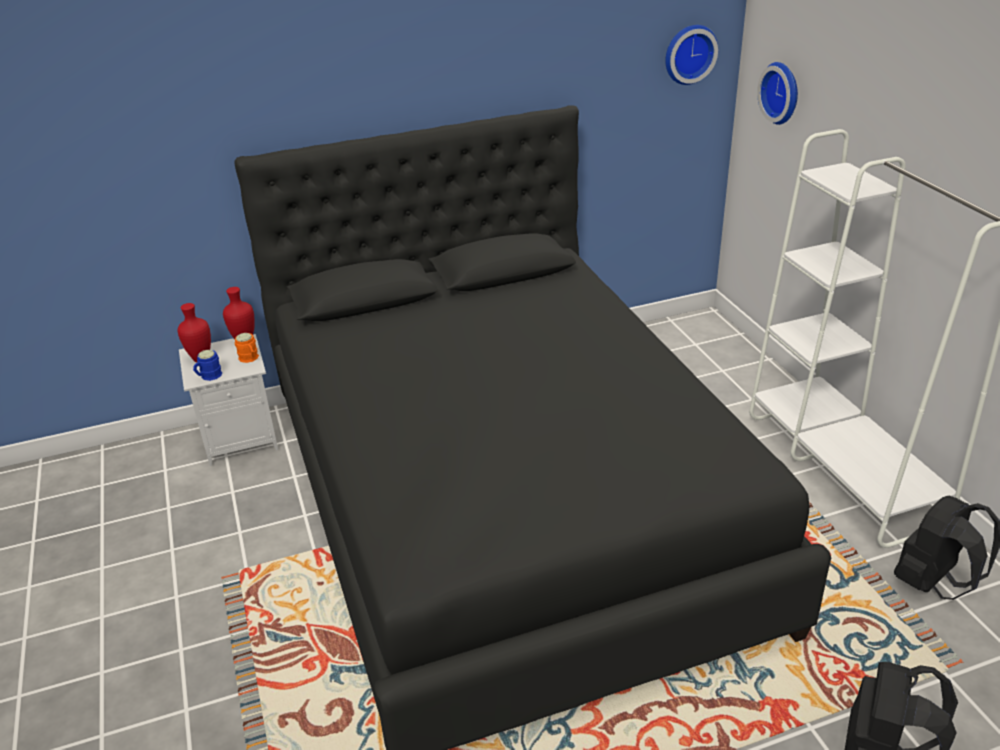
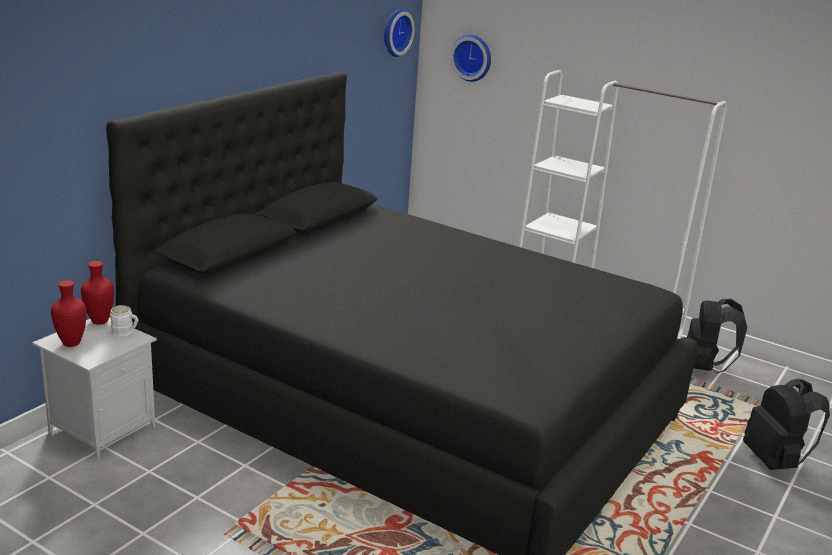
camera: 40 degrees left, 10 degrees down
(208, 376) = (101, 354): blue mug -> none
(250, 359) = (125, 332): orange mug -> white mug

